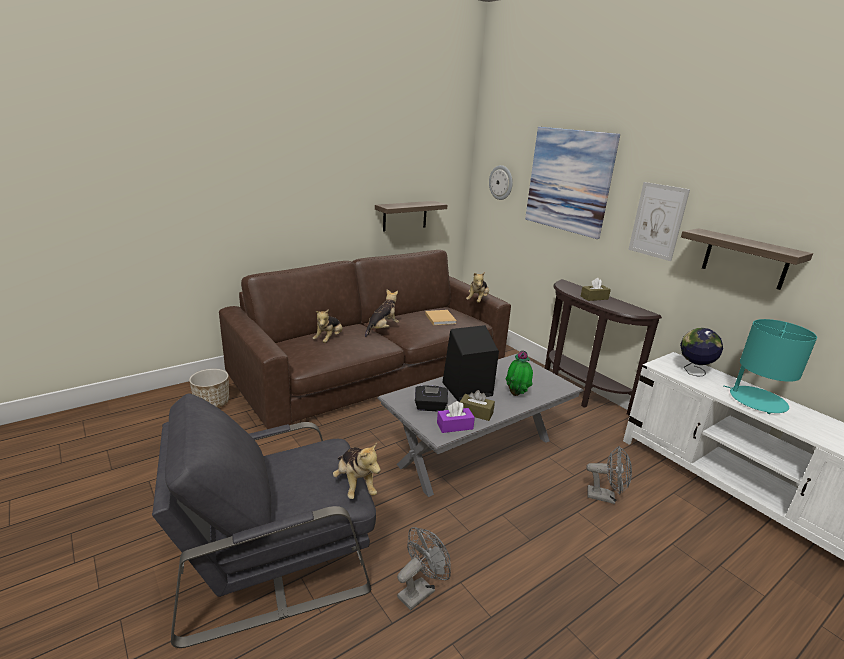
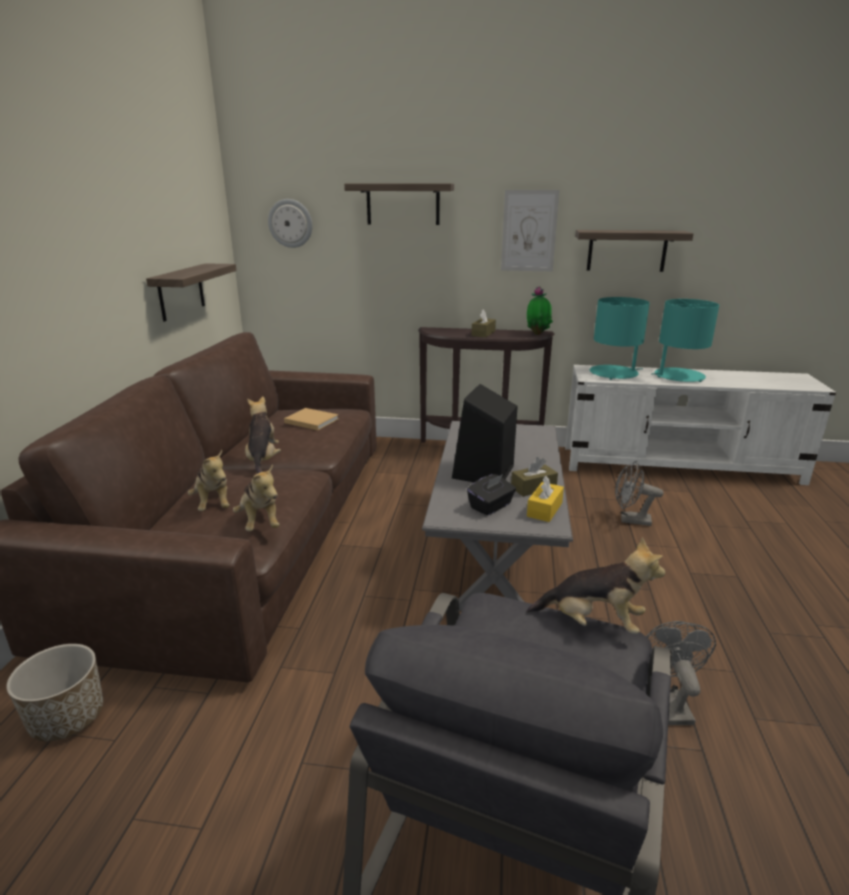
camera: 45 degrees left, 0 degrees up
(455, 426) = (544, 509): purple tissue box -> yellow tissue box
(477, 301) = (340, 383): plush toy -> plush toy (260, 522)
(517, 394) = (526, 454): potted plant -> potted plant (537, 334)
(569, 181) = (403, 204): picture -> shelf
(605, 497) = (630, 520): grey fan -> grey fan turned 135 degrees counterclockwise
(693, 372) = (614, 373): globe -> turquoise table lamp

